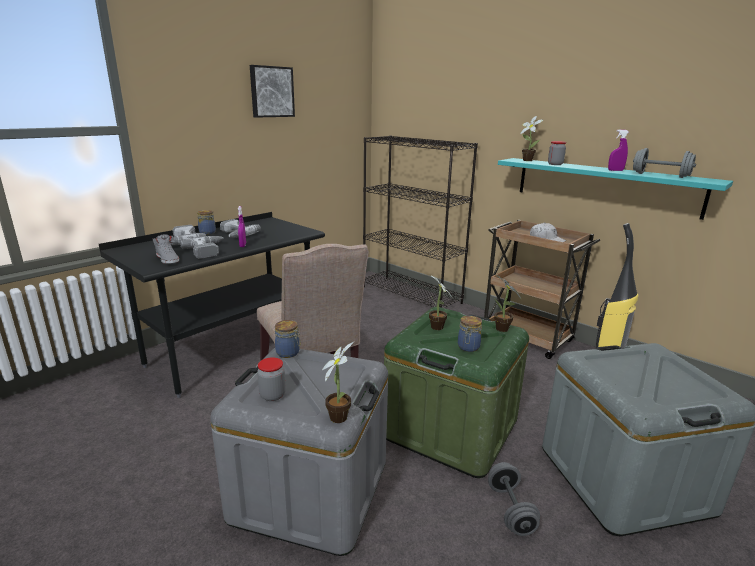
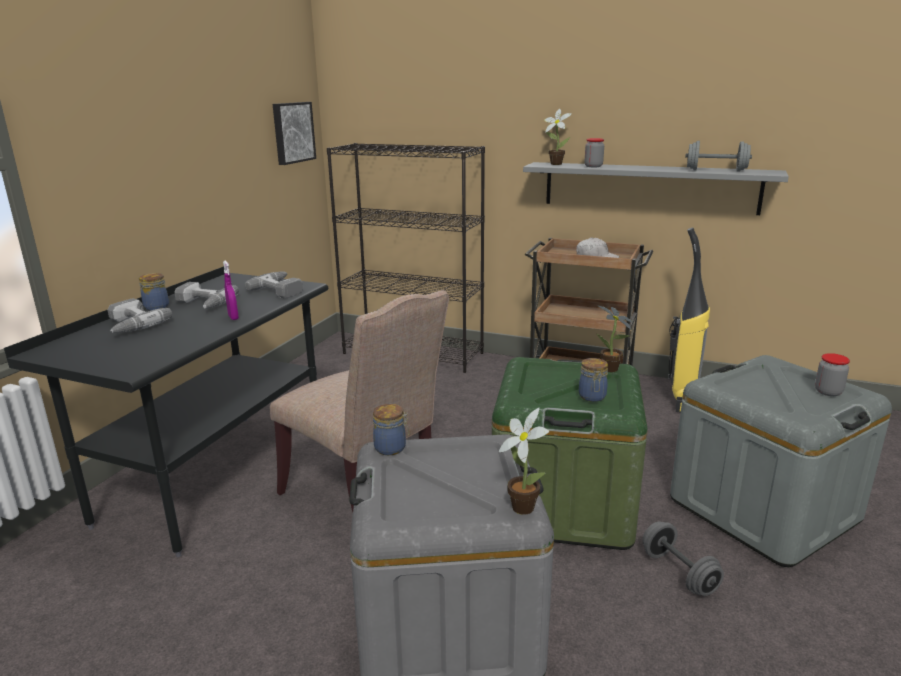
camera: 20 degrees left, 0 degrees up
(168, 259) = (141, 353): grey shoe -> none
(208, 250) = (190, 332): power drill -> power drill (282, 289)
(271, 92) = (201, 91): picture -> picture (292, 132)
(272, 395) = (417, 503): jar -> jar (828, 392)
(437, 328) = (538, 382): potted plant -> none
(604, 186) = (649, 187): turquoise shelf -> grey shelf
(615, 170) = (665, 168): purple spray bottle -> none

